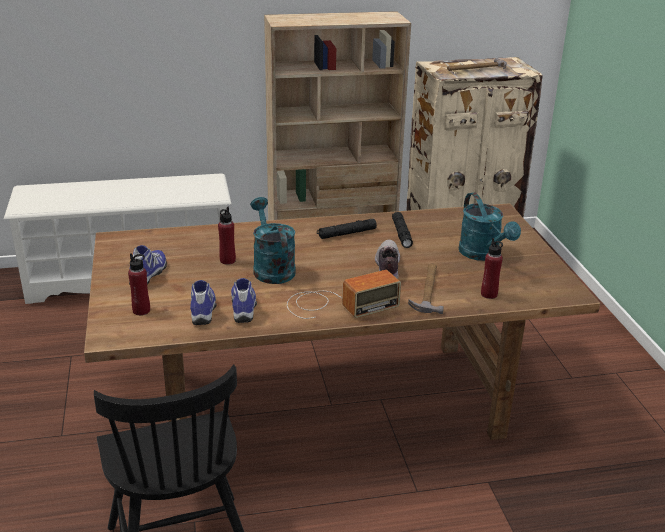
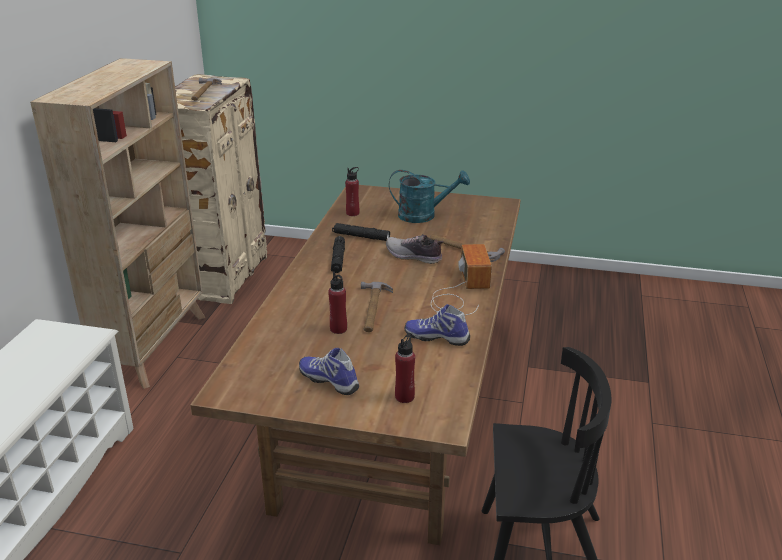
camera: 65 degrees left, 0 degrees up
(203, 310) = (427, 359): shoe -> none
(271, 268) = (373, 309): turquoise watering can -> hammer
(489, 294) = (485, 230): red bottle -> red bottle (352, 213)

